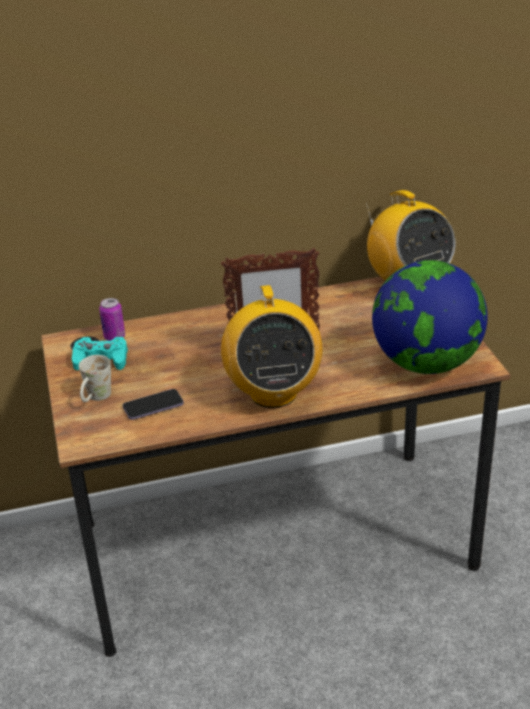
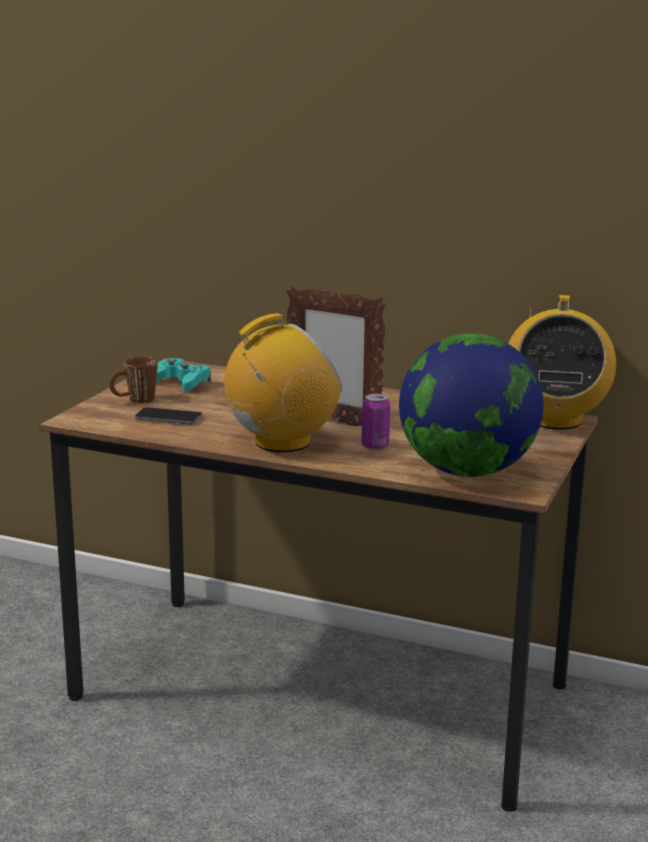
camera: 35 degrees right, 15 degrees down
(96, 398) = (134, 401): white mug -> brown mug
(114, 337) = (217, 374): can -> can (375, 446)
(273, 393) = (281, 442): radio -> radio turned 150 degrees counterclockwise

